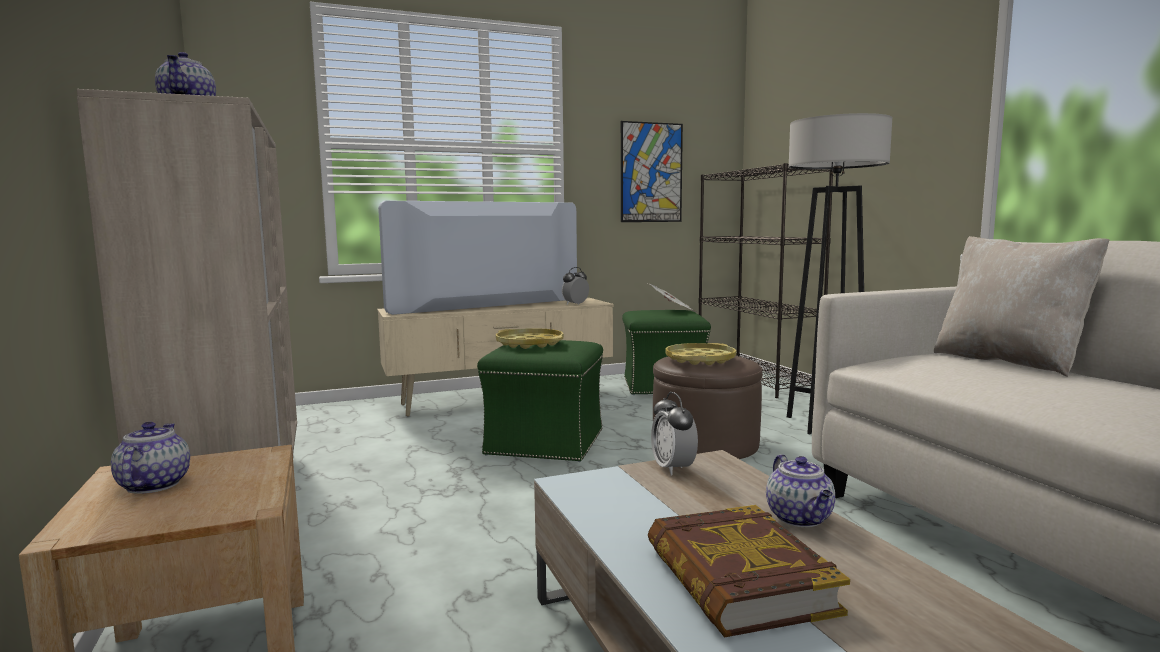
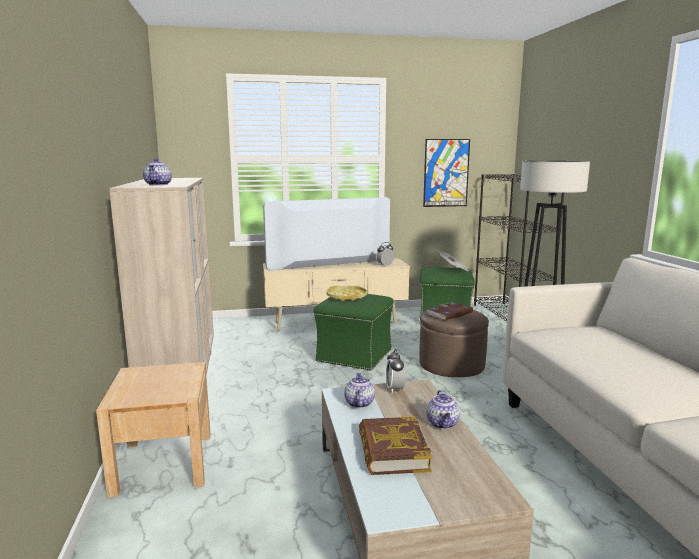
camera: 10 degrees right, 5 degrees up
(154, 484) = (144, 380): teapot -> teapot (359, 403)
(700, 360) = (449, 313): yellow tray -> book
(1009, 362) = (617, 338): beige pillow -> none

